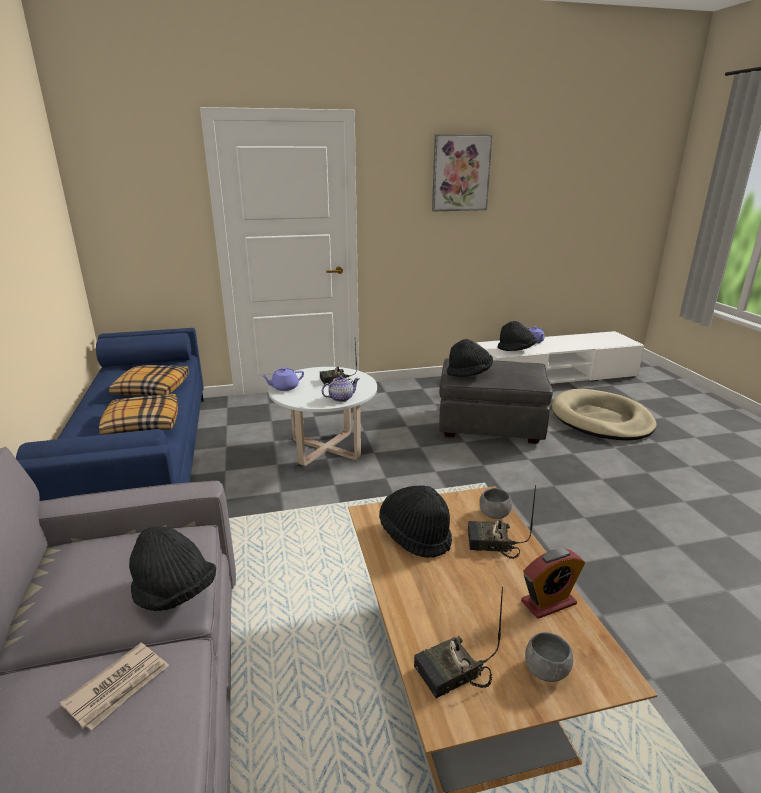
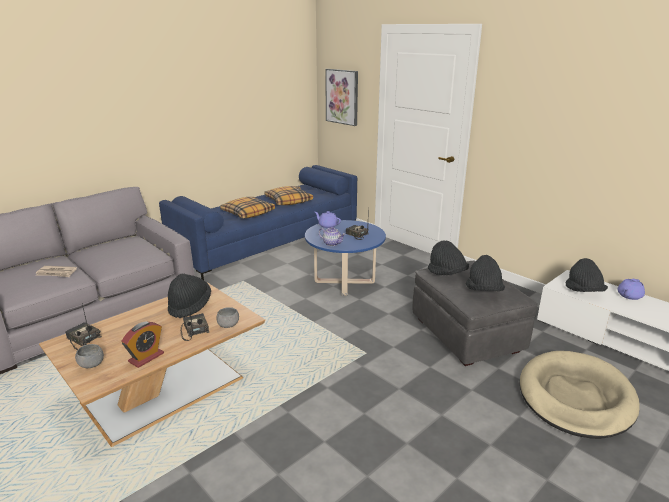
camera: 60 degrees right, 0 degrees up
(174, 593) = (110, 264): black hat -> black hat (483, 291)
(326, 448) = (344, 282): white coffee table -> blue coffee table
(460, 173) = (575, 87): picture -> picture (342, 97)
(548, 602) = (146, 357): alarm clock -> alarm clock turned 90 degrees counterclockwise

